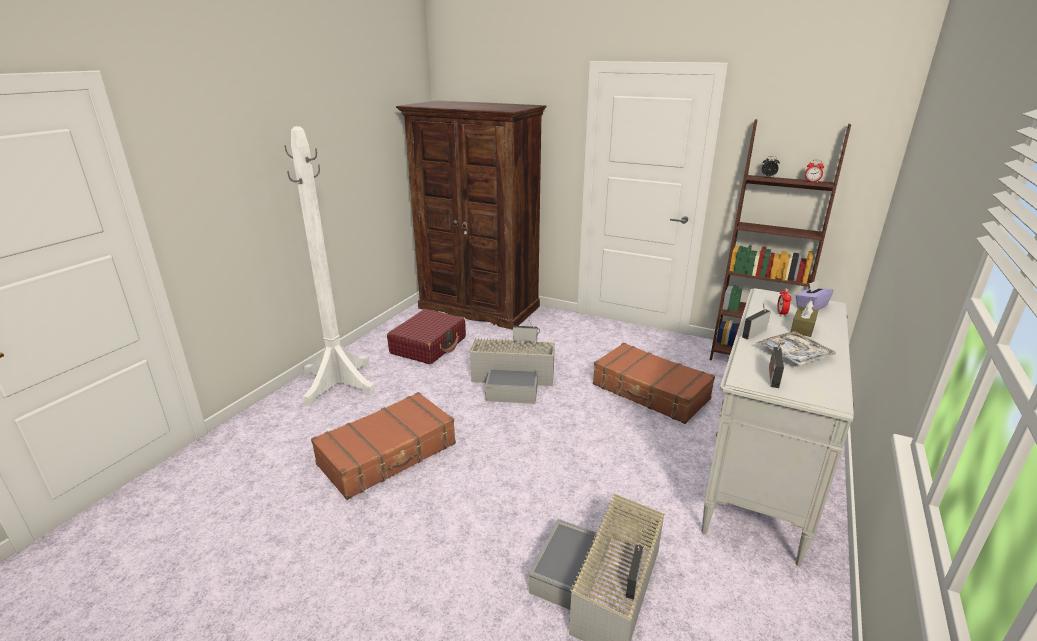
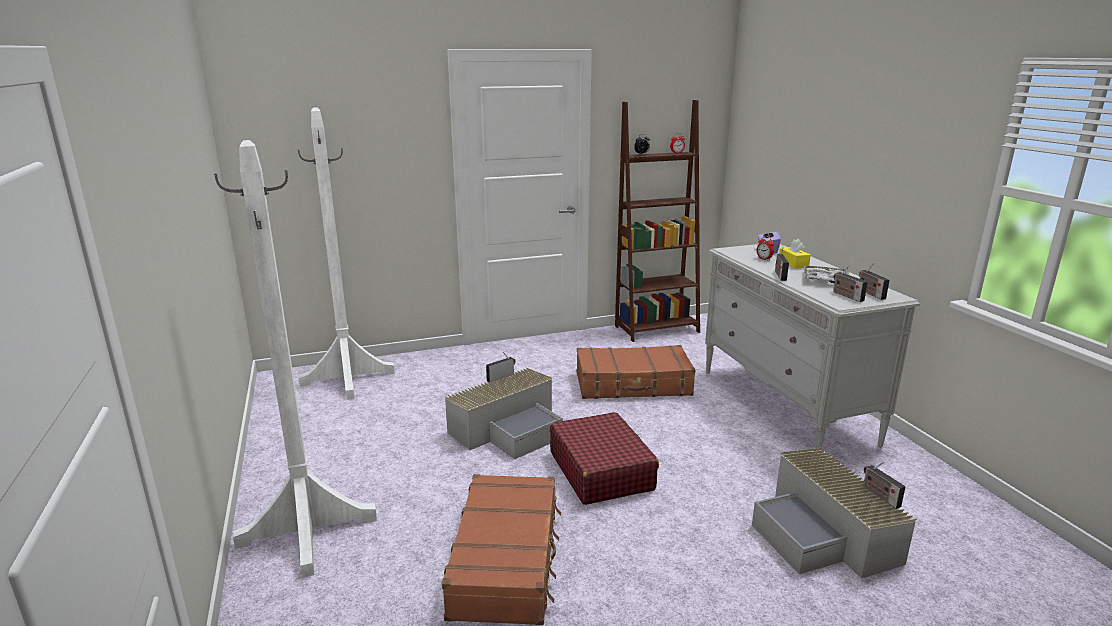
camera: 45 degrees left, 5 degrees down
(429, 345) = (356, 439): red suitcase -> red suitcase (601, 470)
(478, 307) = (348, 378): brown wardrobe -> white clothes rack
(802, 328) = (793, 263): brown tissue box -> yellow tissue box
(809, 384) = (869, 293): none -> radio

